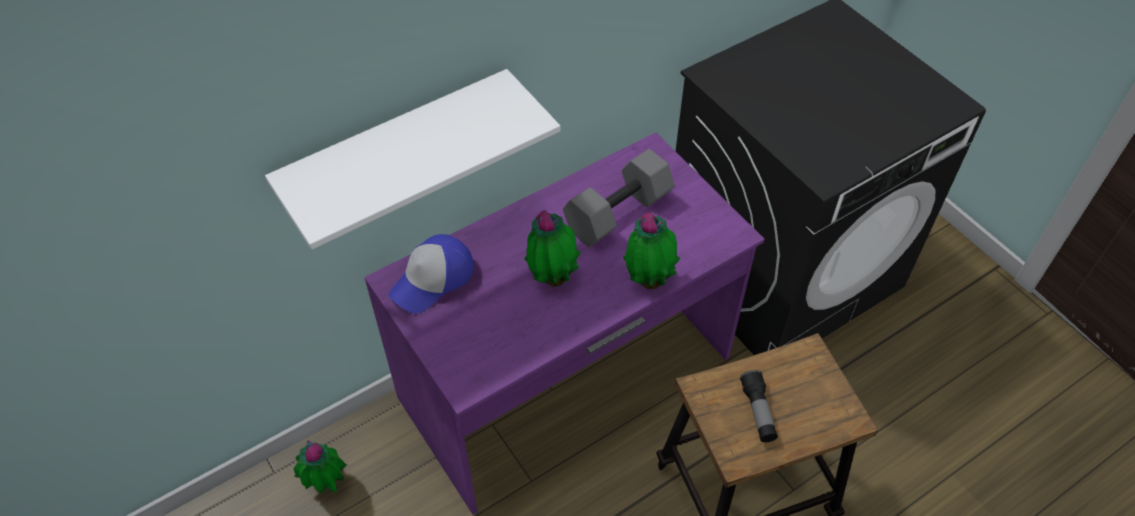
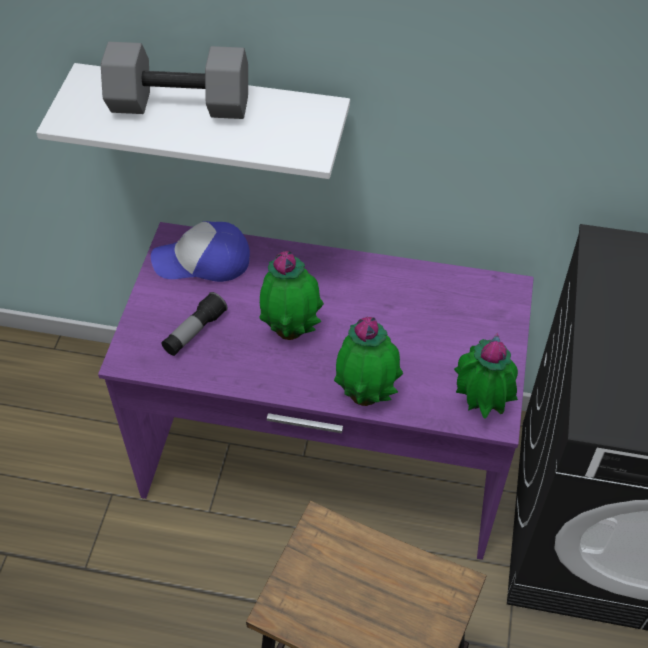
camera: 45 degrees right, 0 degrees up
(326, 484) = (74, 386): potted plant -> potted plant (479, 407)
(618, 214) = (409, 321): grey dumbbell -> grey dumbbell (178, 106)
(757, 412) = (345, 591): flashlight -> flashlight (194, 332)

